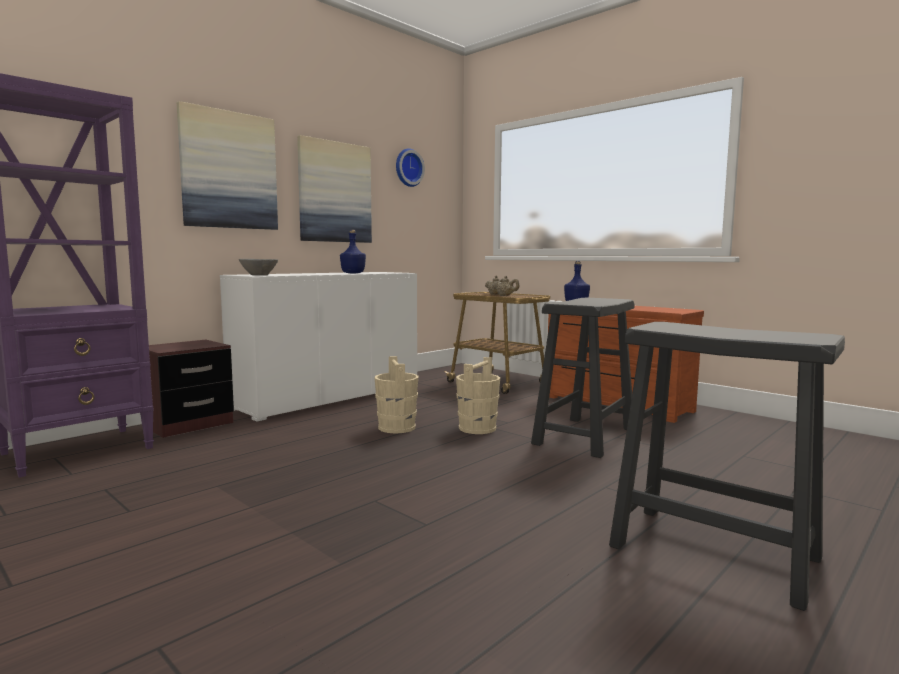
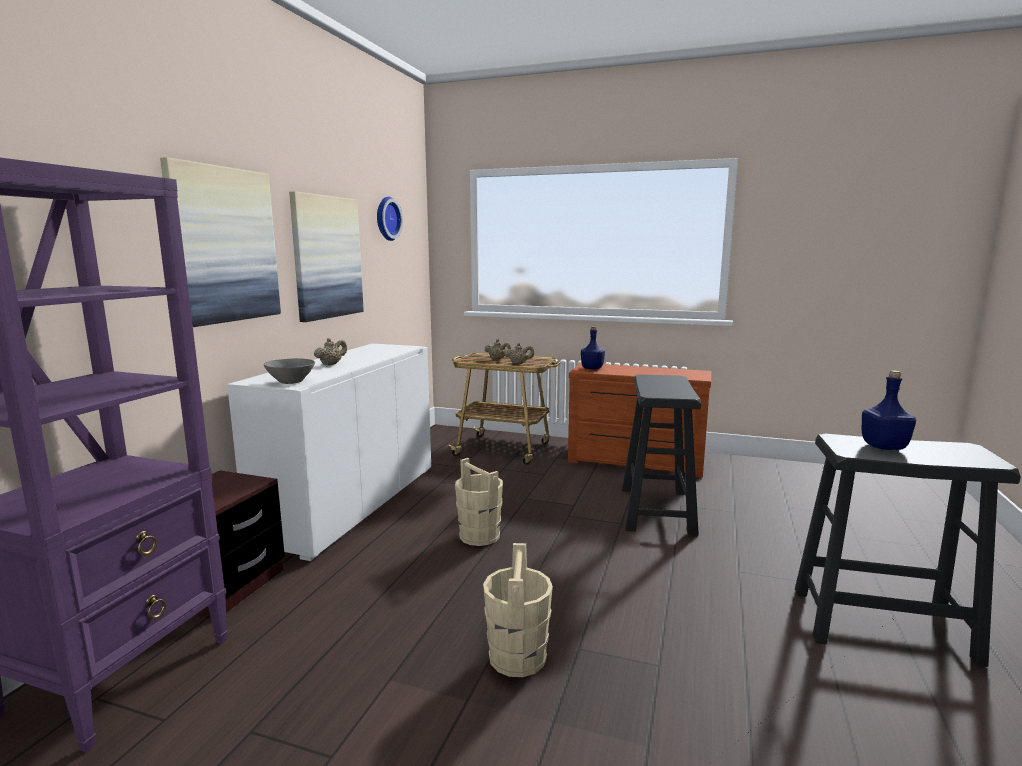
camera: 25 degrees left, 5 degrees up
(314, 273) = (331, 364): none -> beige teapot
(352, 273) = (370, 357): blue bottle -> blue bottle (884, 447)
(477, 428) = (556, 519): beige bucket -> beige bucket (517, 656)

